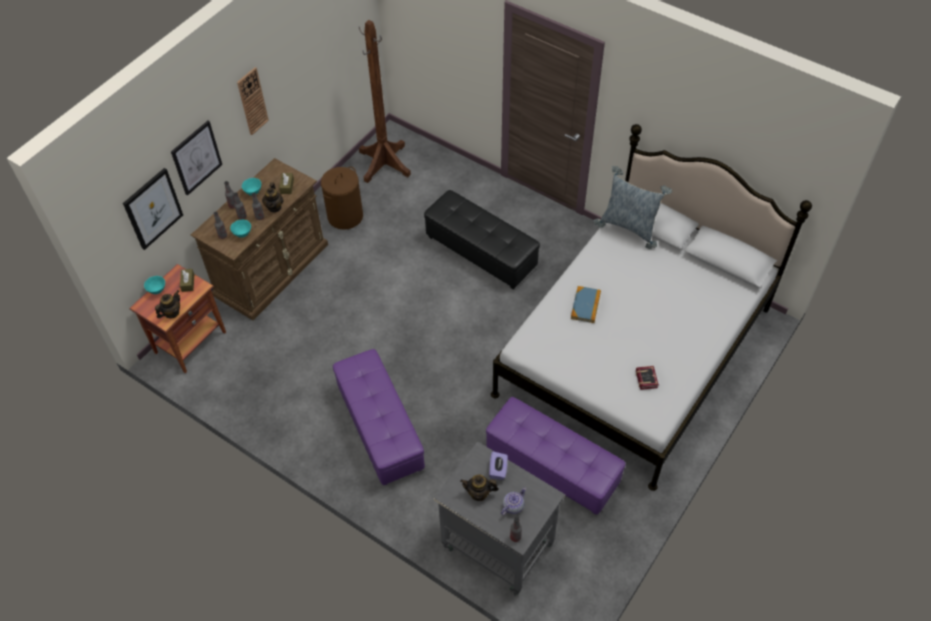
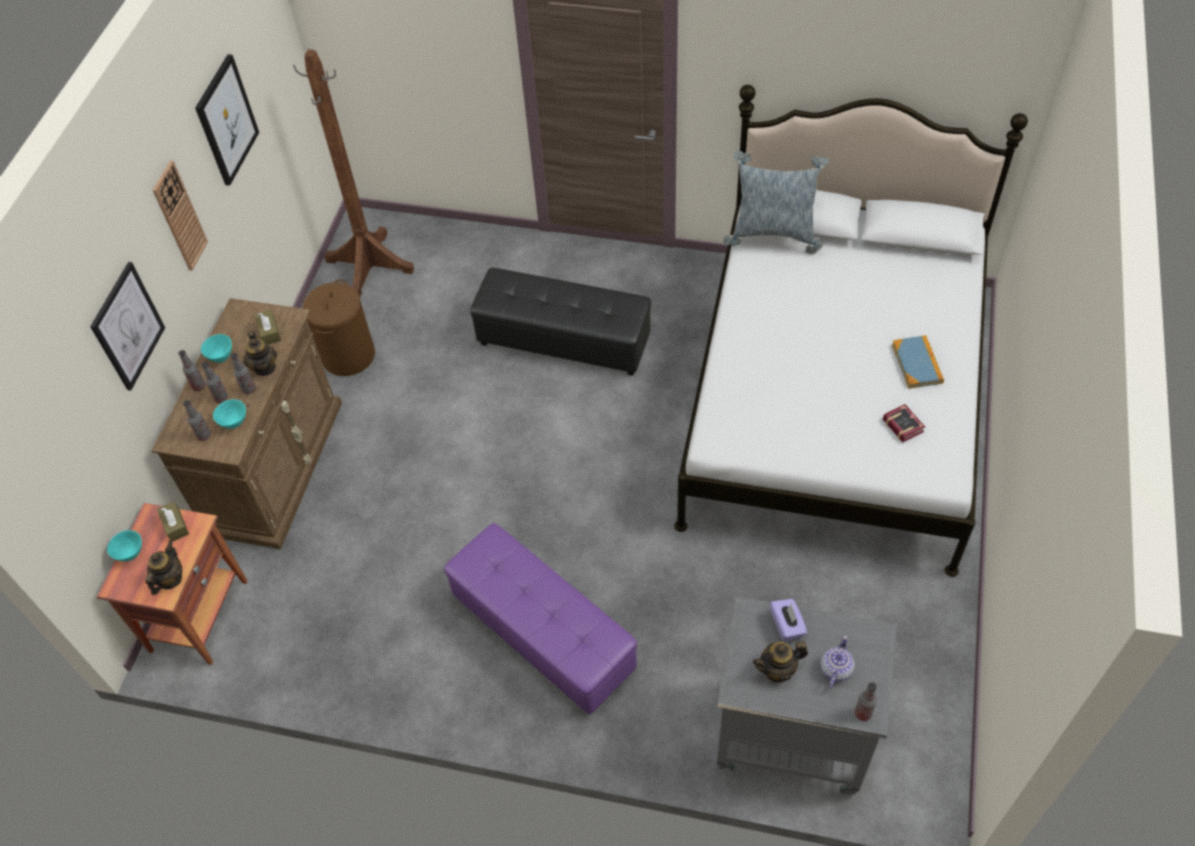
camera: 20 degrees left, 0 degrees up
(153, 208) = (88, 426): picture -> picture (226, 120)
(553, 466) = (808, 594): purple ottoman -> none
(585, 305) = (771, 356): book -> book (917, 364)

